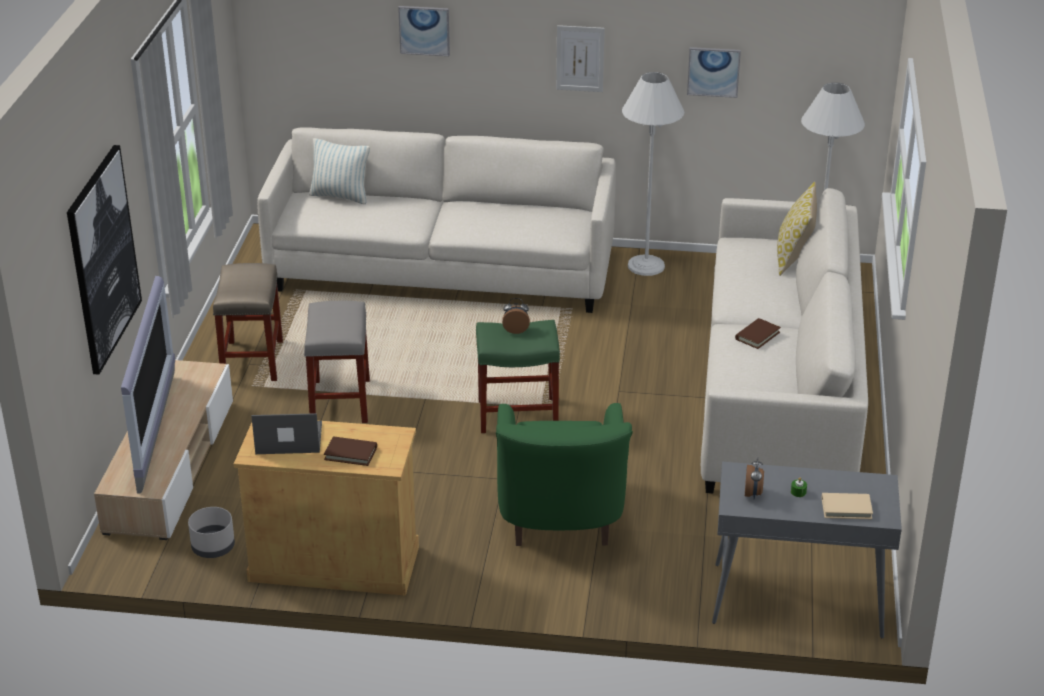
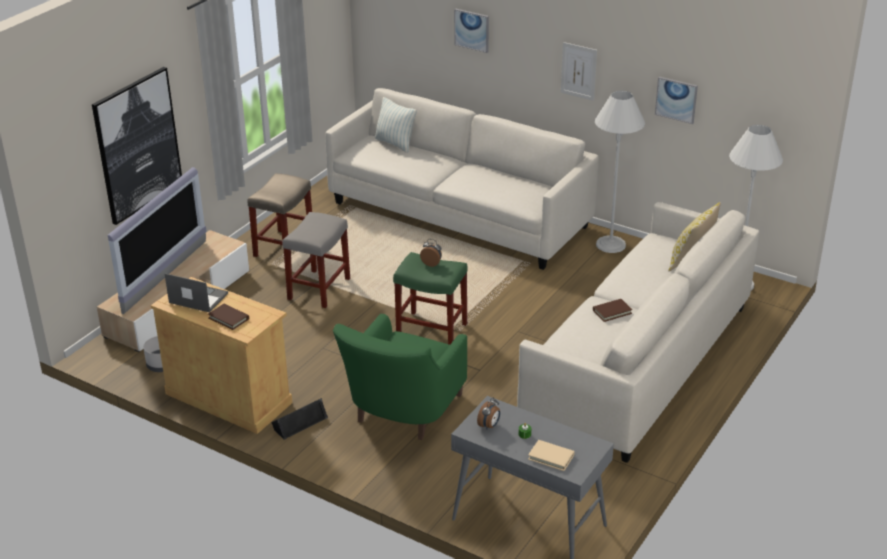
camera: 25 degrees right, 0 degrees up
(447, 567) = (299, 422): none -> black speaker

